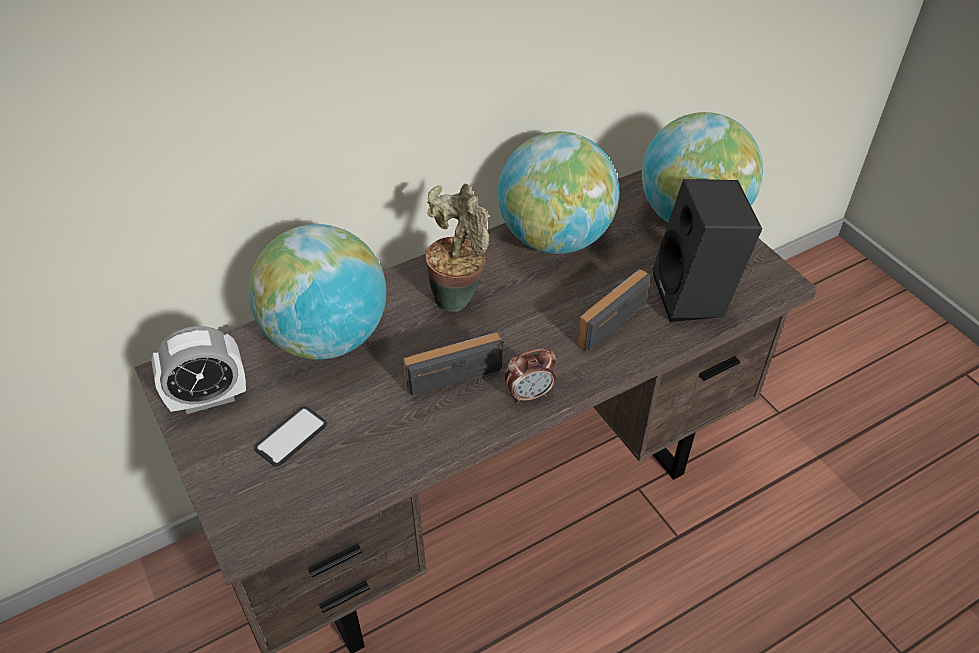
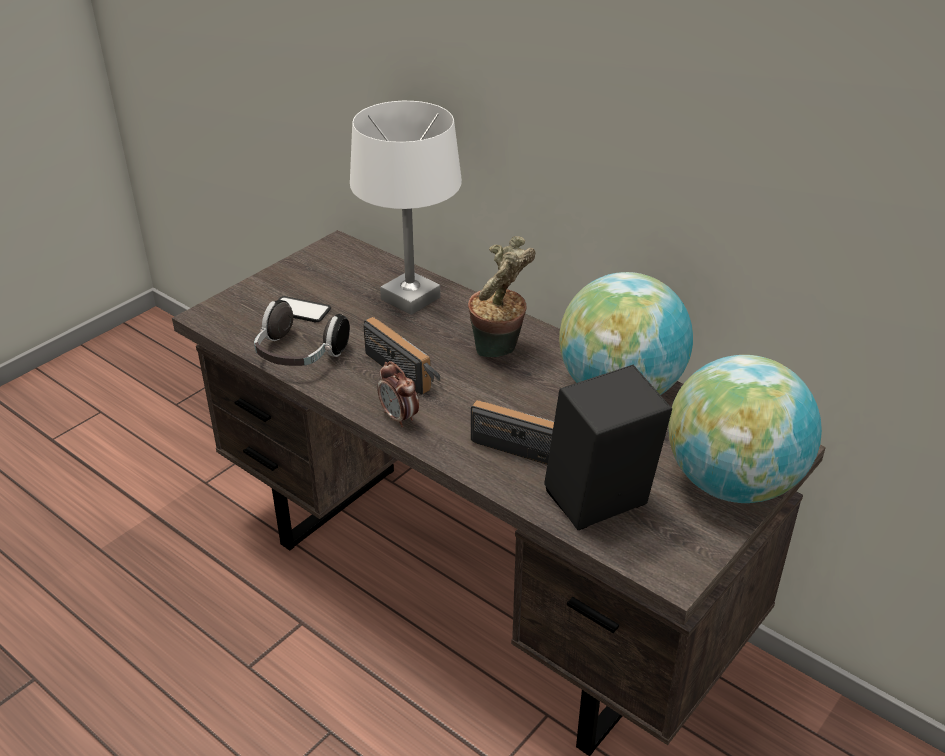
camera: 70 degrees right, 10 degrees down
(209, 398) = (321, 266): alarm clock -> none
(327, 337) = (410, 298): globe -> white table lamp
(382, 455) = (299, 356): none -> headphones

